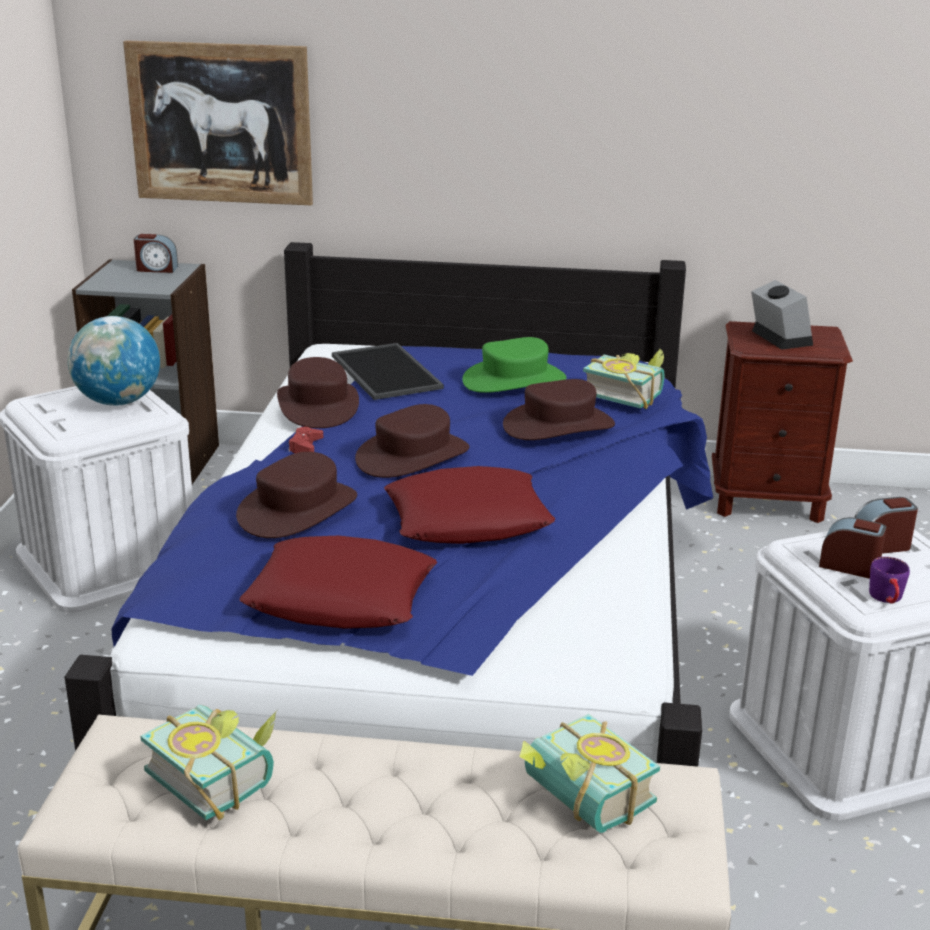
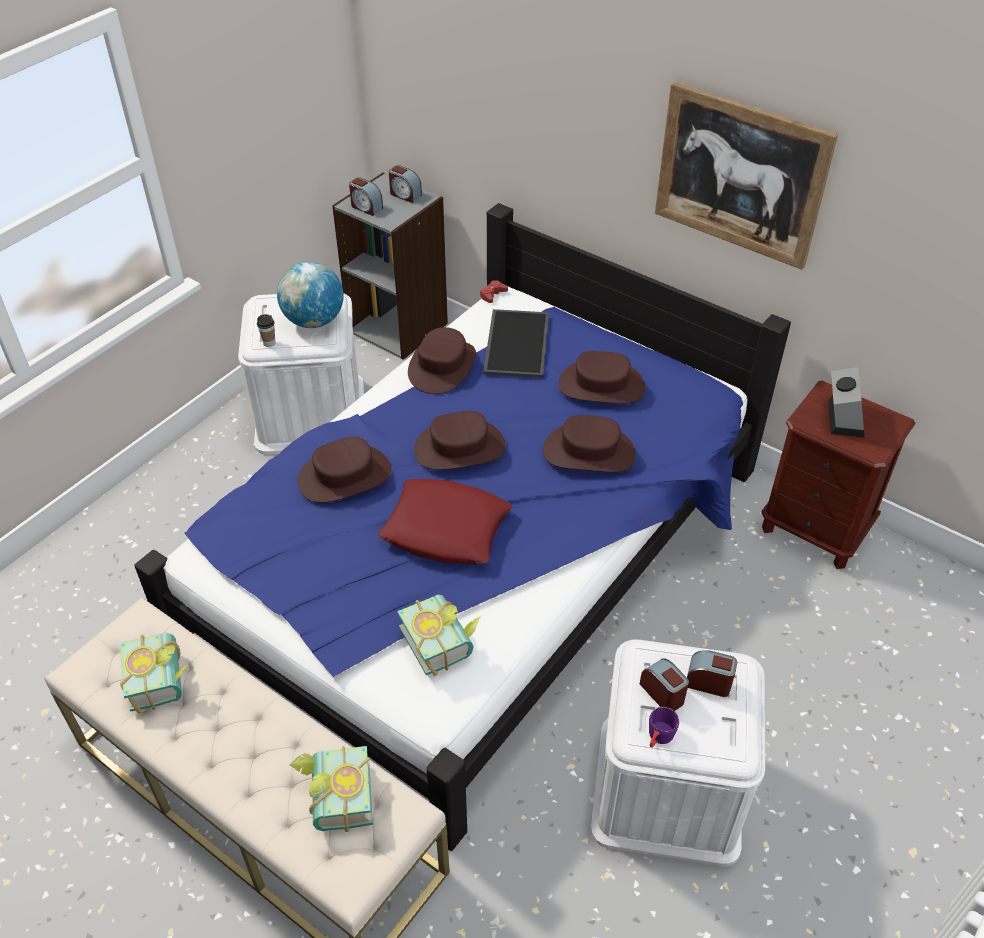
camera: 30 degrees right, 20 degrees up
(76, 430) = (269, 343): none -> cup
(118, 284) = (366, 207): none -> alarm clock
(221, 123) = (458, 97): picture -> picture (740, 175)
(305, 446) = (401, 409): red game controller -> red game controller (492, 294)
(341, 597) = (311, 572): red pillow -> none
(514, 380) = (601, 386): green hat -> brown hat
(626, 394) = (673, 433): book -> book (443, 641)

